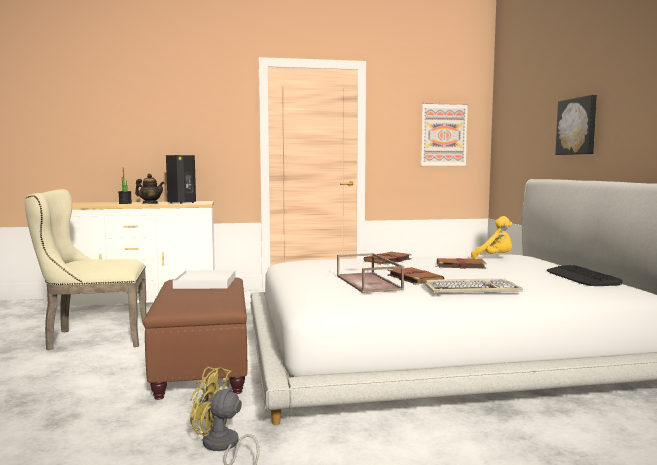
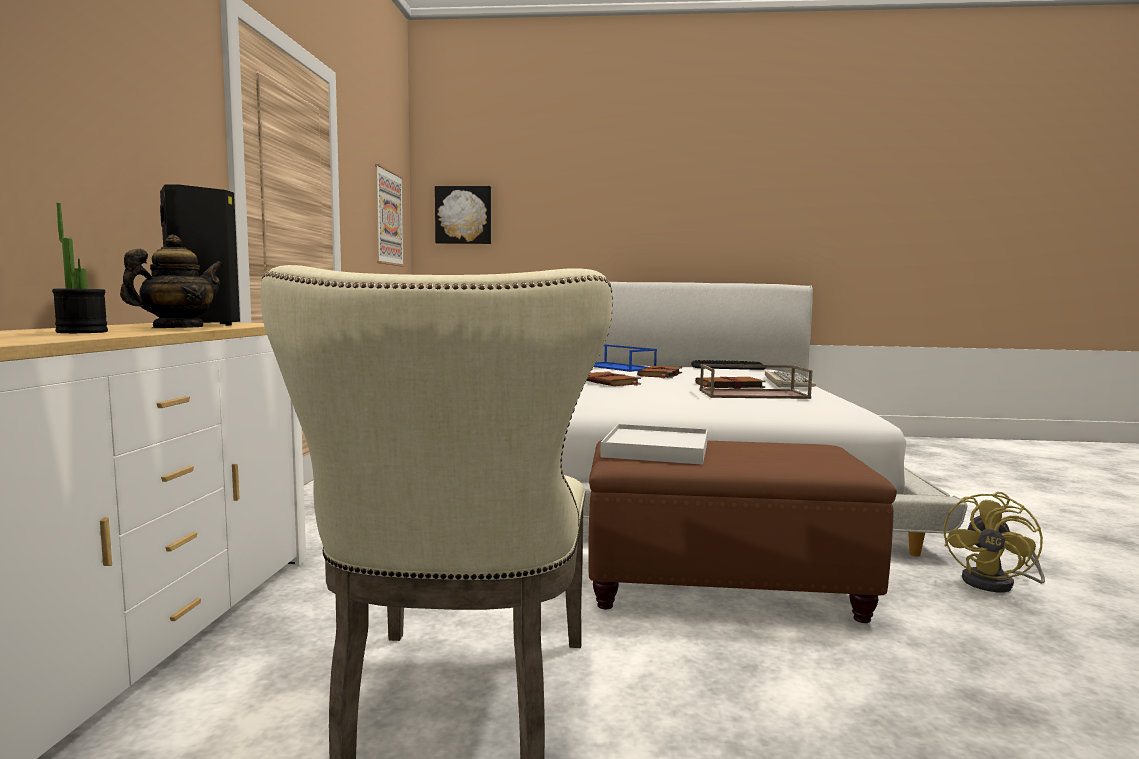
camera: 75 degrees left, 0 degrees up
(494, 258) = (618, 367): yellow plush toy -> blue tray
(577, 126) = (599, 227): picture -> picture (463, 215)

